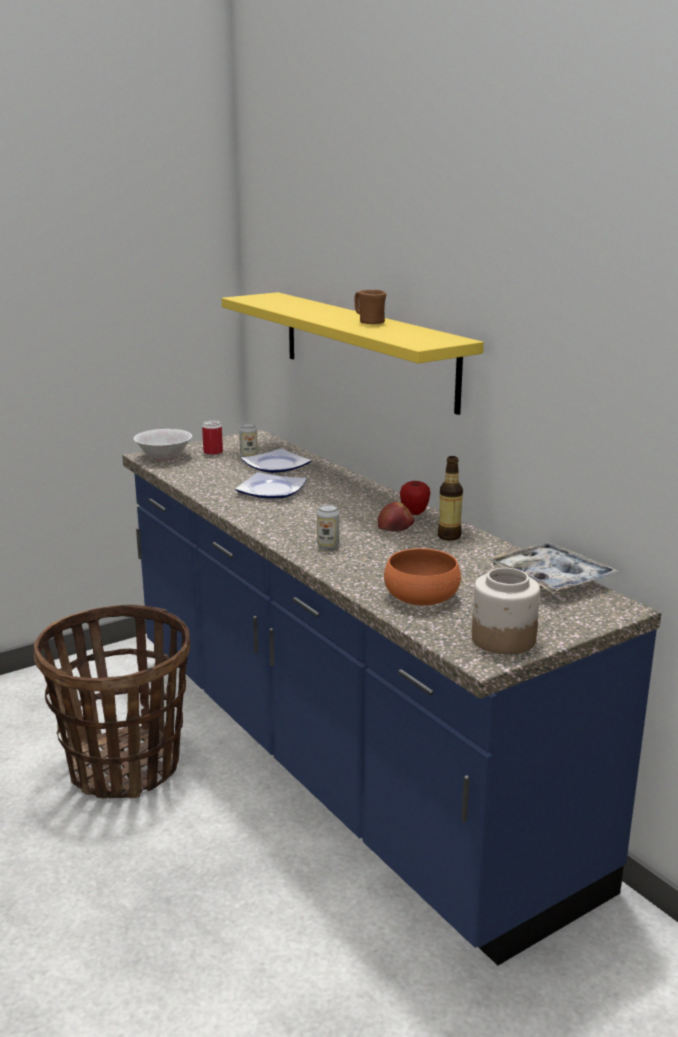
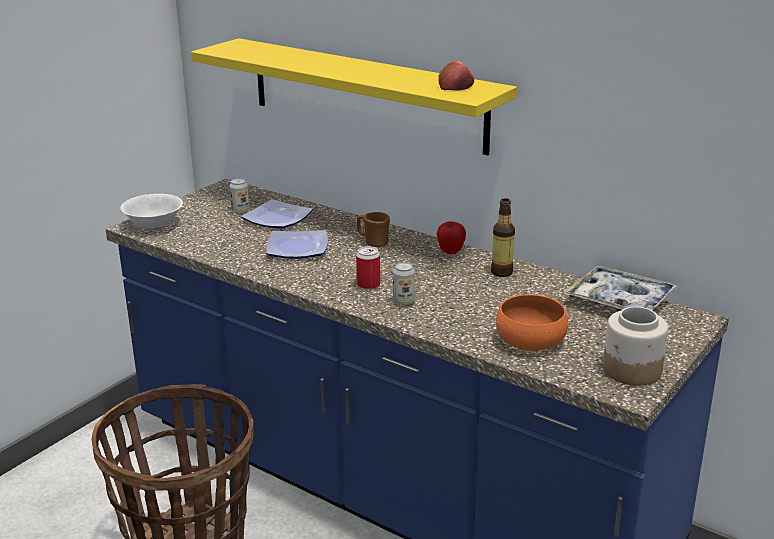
camera: 20 degrees left, 5 degrees up
(213, 453) = (200, 213): can -> can (368, 285)
(368, 322) = (383, 72): brown mug -> brown mug (373, 242)
(396, 526) = (447, 269): apple -> apple (456, 86)

